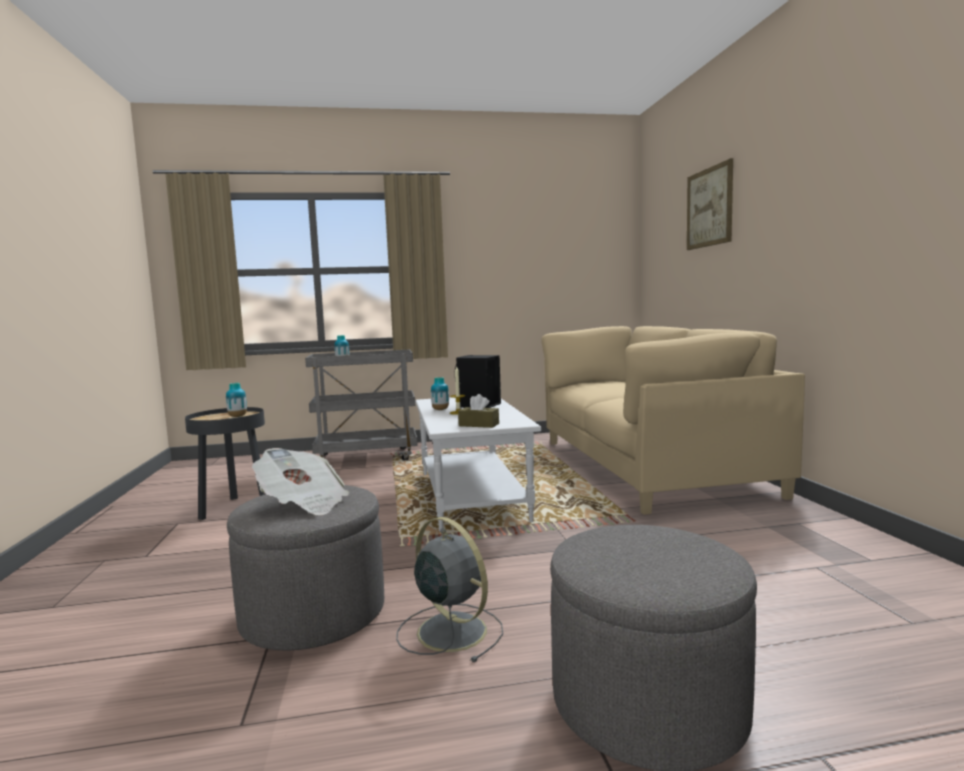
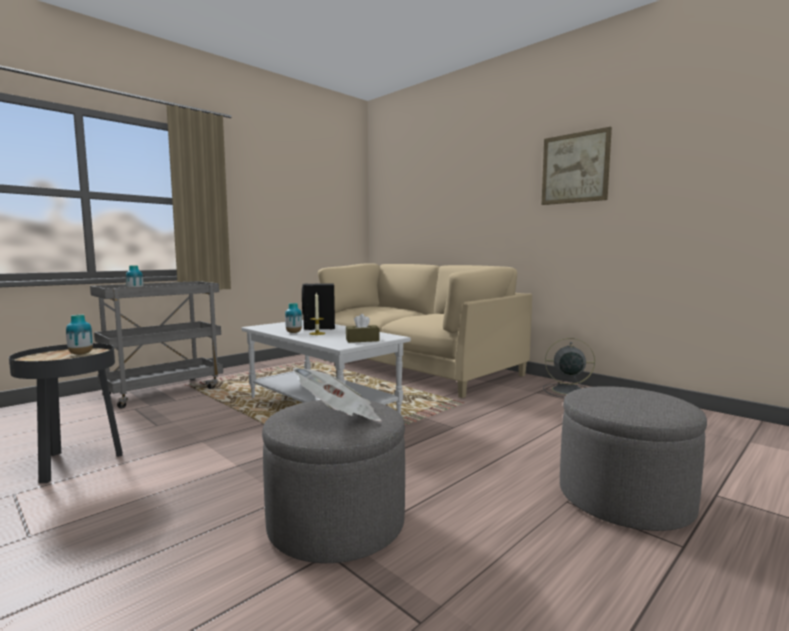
camera: 35 degrees left, 0 degrees up
(449, 630) = (460, 499): grey fan -> grey fan (566, 390)
(709, 207) = (443, 179): picture -> picture (575, 168)

